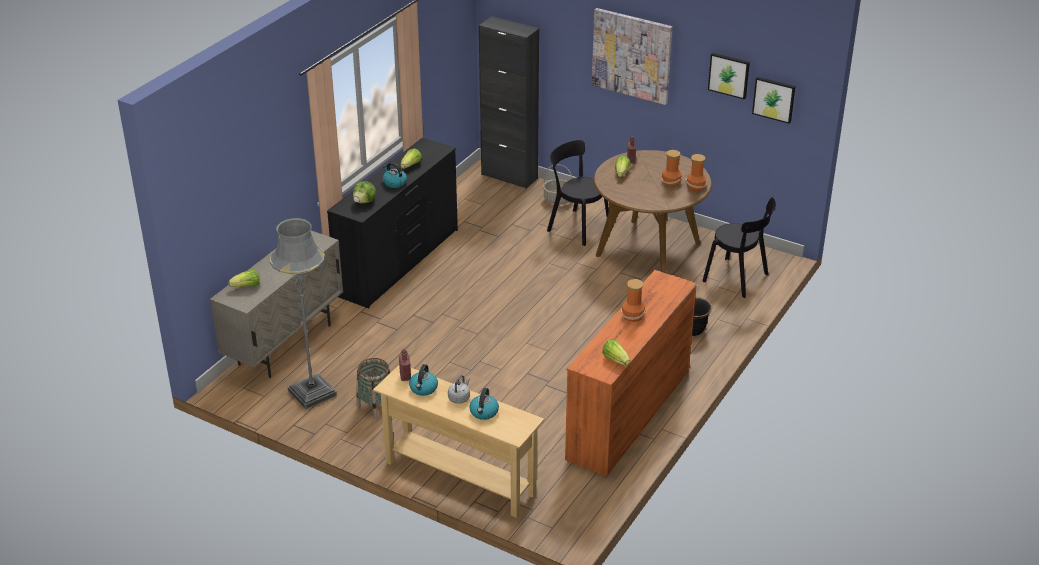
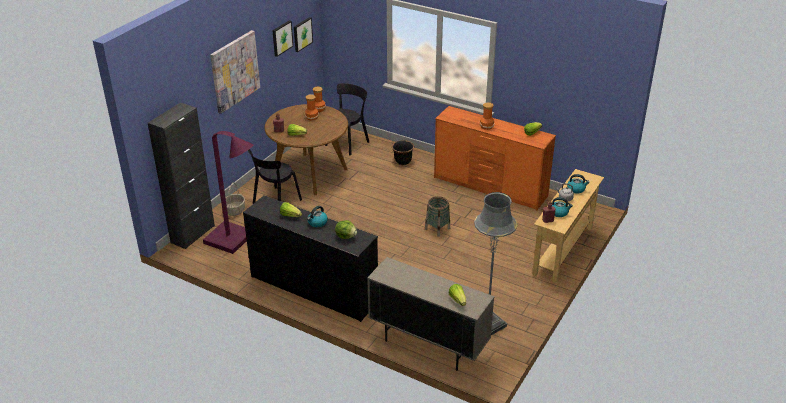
camera: 90 degrees left, 0 degrees up
(375, 406) = (497, 291): basket -> basket (437, 229)
(495, 204) = (235, 240): none -> purple floor lamp

